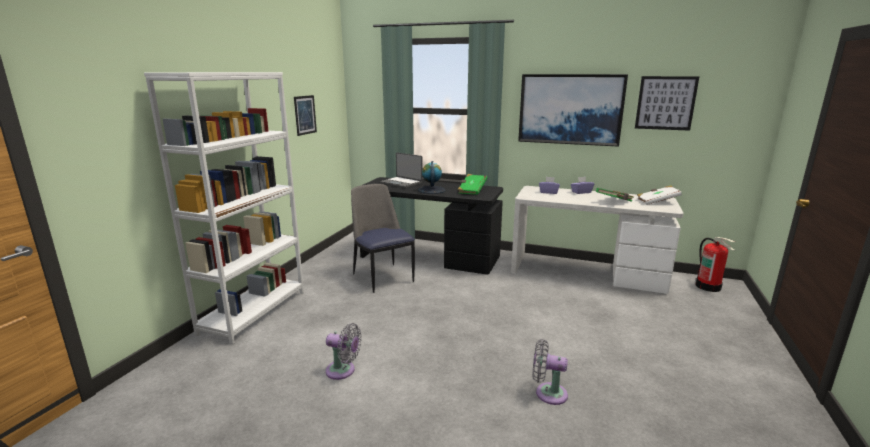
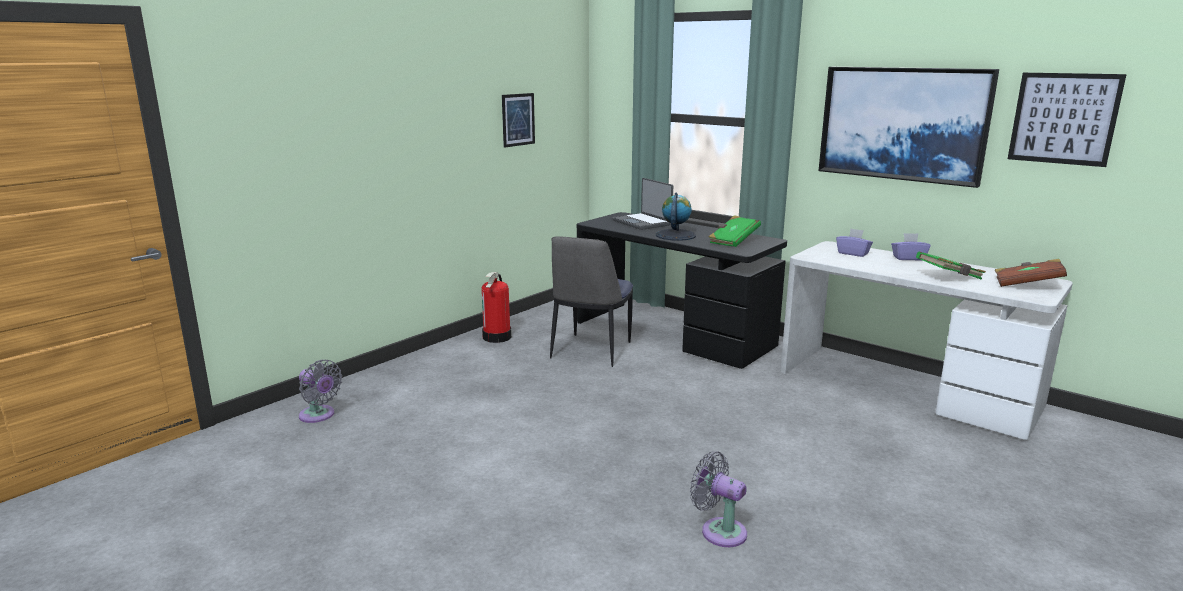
camera: 20 degrees right, 0 degrees up
(254, 312) = (411, 369): white bookcase -> none
(343, 371) = (474, 452): grey fan -> grey fan (319, 416)
(382, 277) = (590, 351): chair -> chair turned 150 degrees counterclockwise
(657, 202) = (1027, 285): white book -> brown book
(708, 286) = (1117, 442): fire extinguisher -> fire extinguisher (497, 337)

